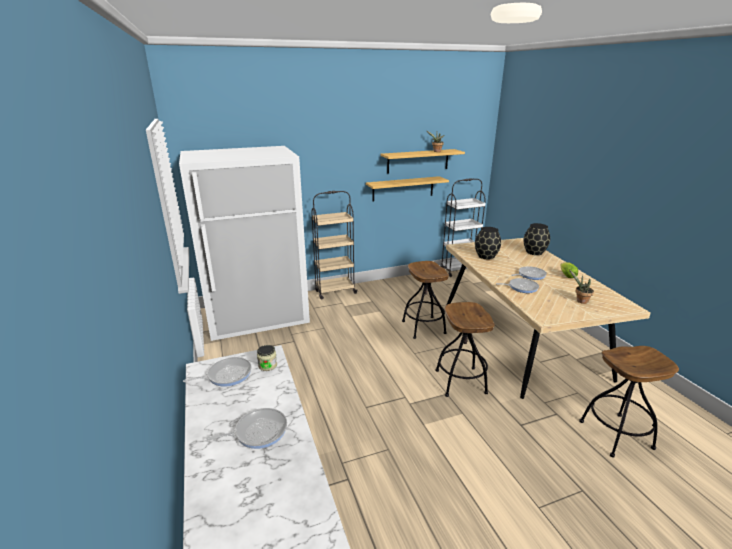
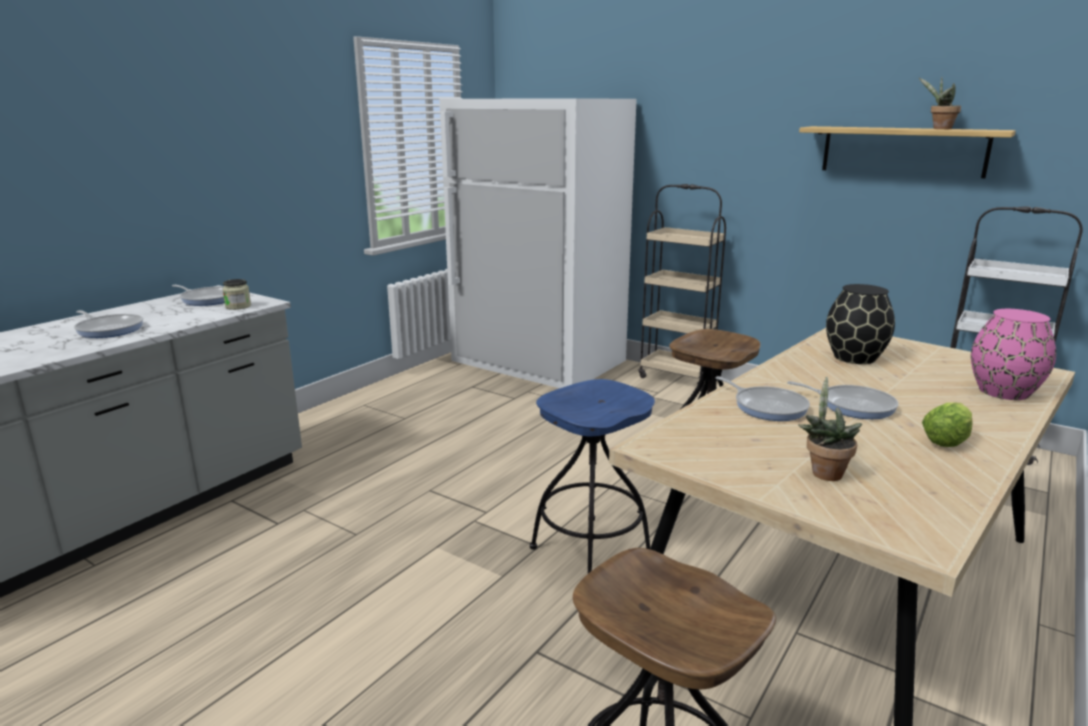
camera: 55 degrees right, 5 degrees down
(403, 188) = (857, 209): shelf -> none
(460, 381) = (591, 550): brown stool -> blue stool
(534, 252) = (1002, 391): black vase -> pink vase

